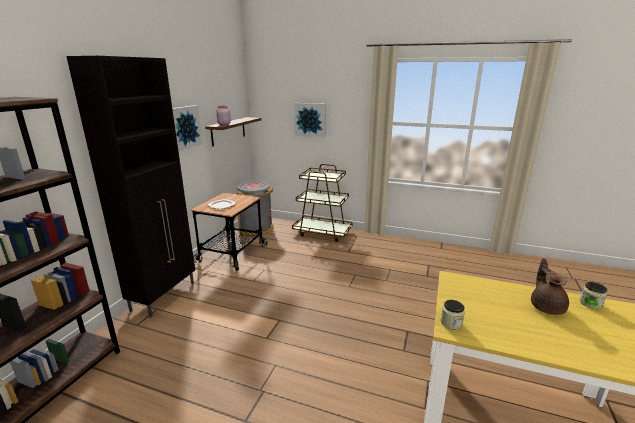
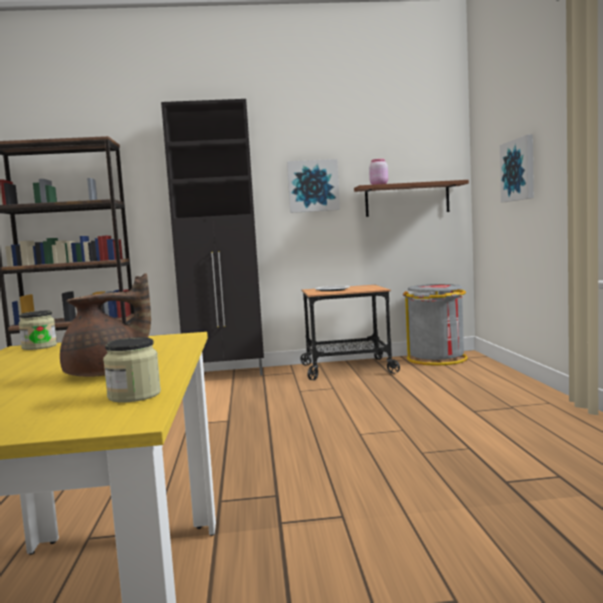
camera: 65 degrees right, 15 degrees down
(322, 232) = (505, 385): brown cart -> none

